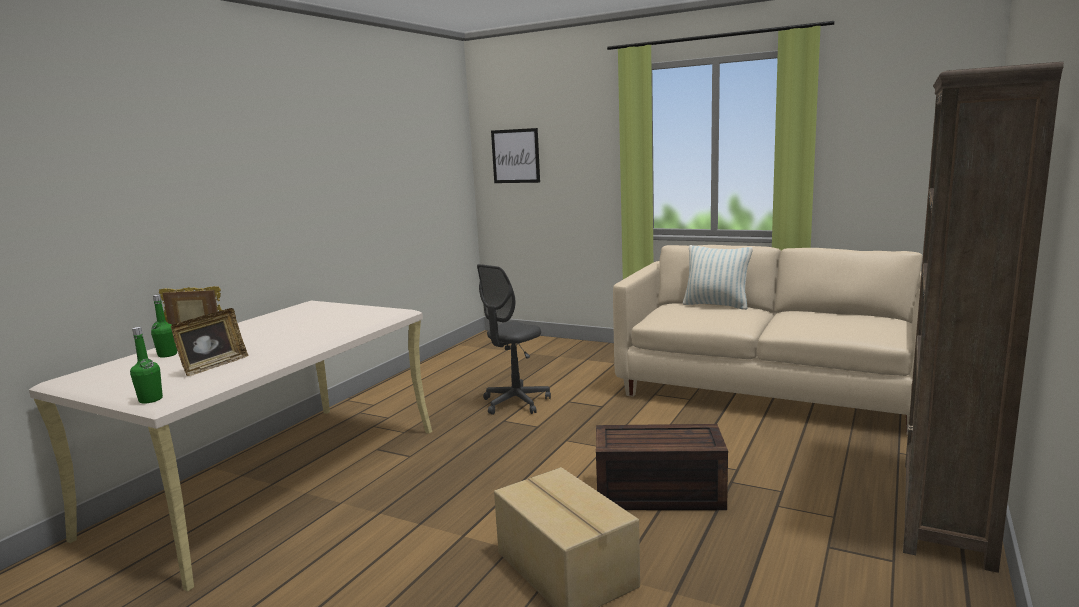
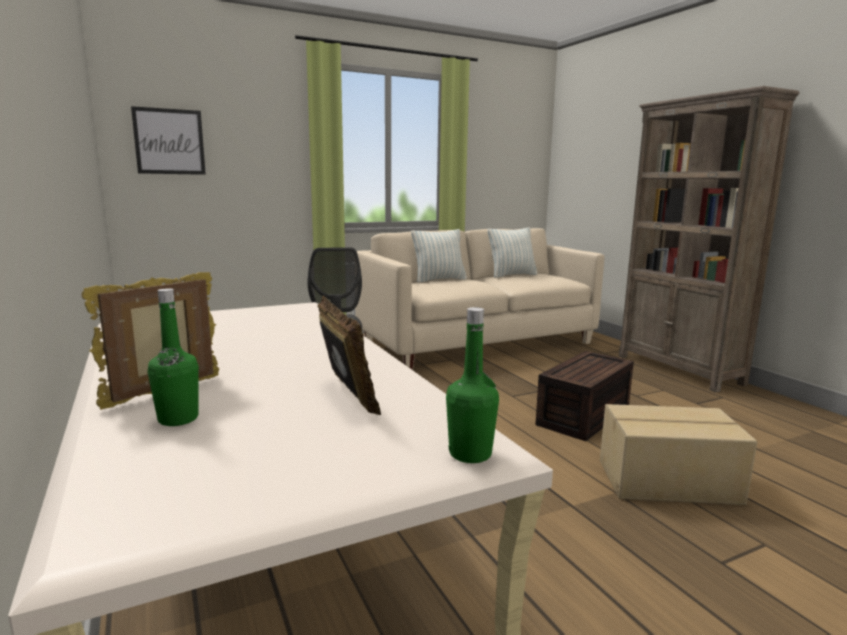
camera: 55 degrees left, 0 degrees up
(824, 314) = (512, 275): none -> pillow

